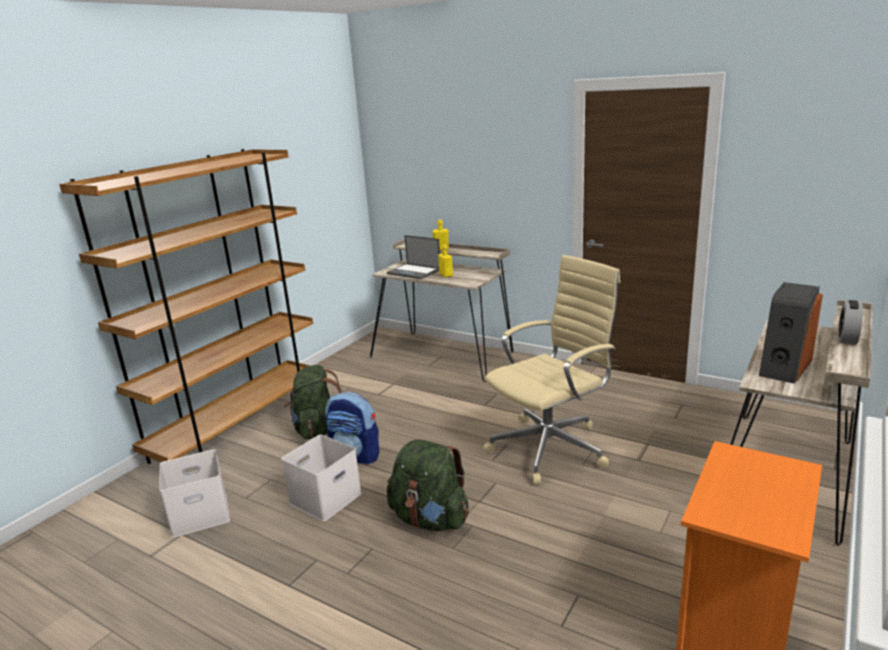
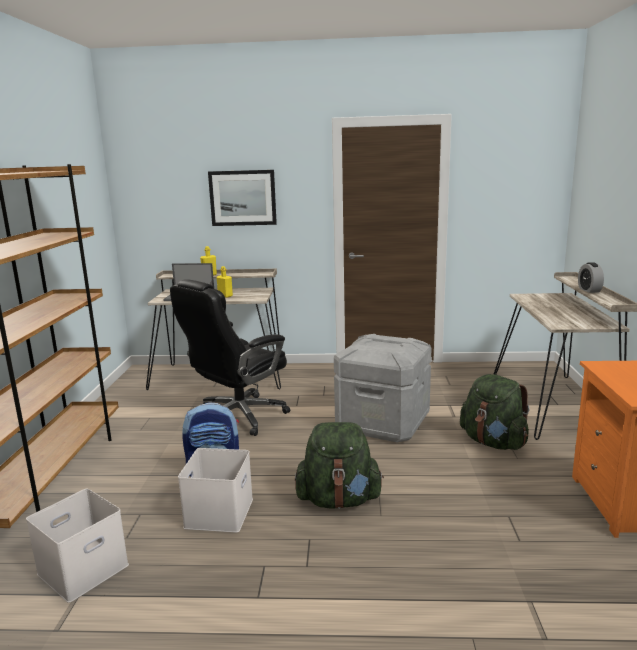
camera: 30 degrees left, 5 degrees down
(317, 429) = (149, 459): green backpack -> green backpack (493, 442)
(421, 404) = (238, 417): none -> black office chair
(479, 169) = (243, 198): none -> picture
(551, 447) = (383, 423): beige office chair -> grey storage box
(784, 367) = (560, 315): speaker -> none

